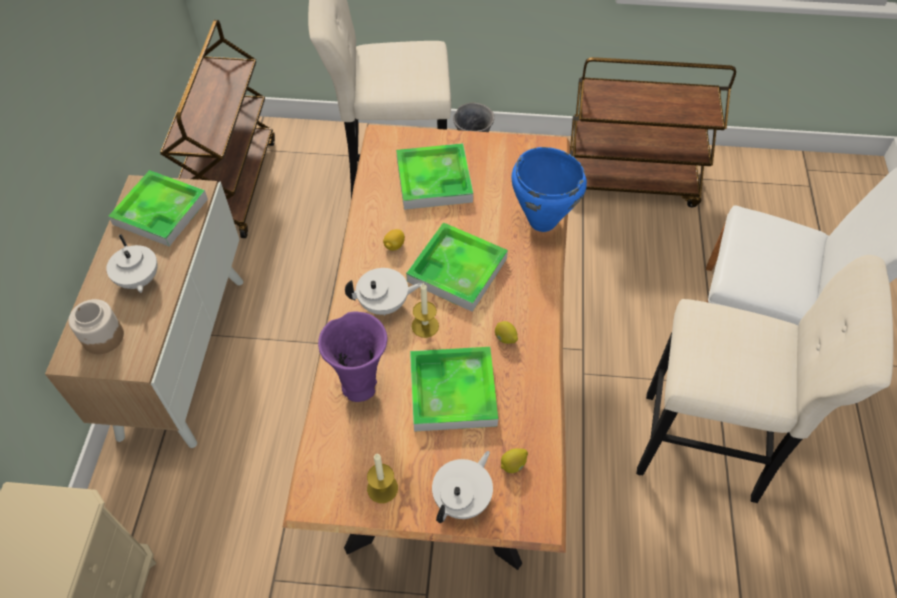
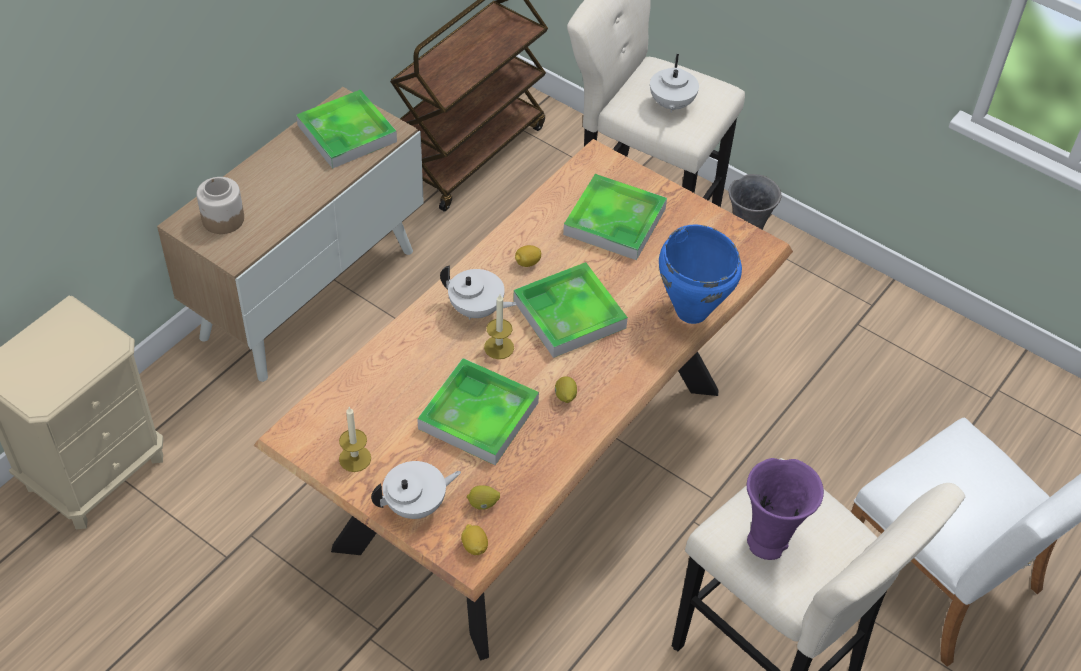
camera: 30 degrees right, 5 degrees down
(139, 280) = (285, 185): white teapot -> white teapot (671, 104)
(361, 385) = (402, 366): purple vase -> purple vase (769, 542)
(535, 506) = (474, 546): none -> lemon
(629, 182) = (910, 354): brown cart -> none

